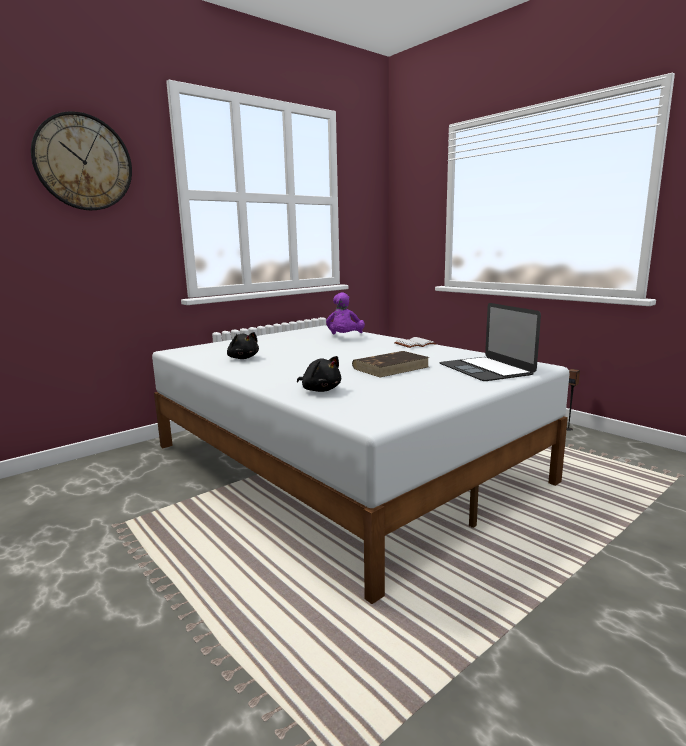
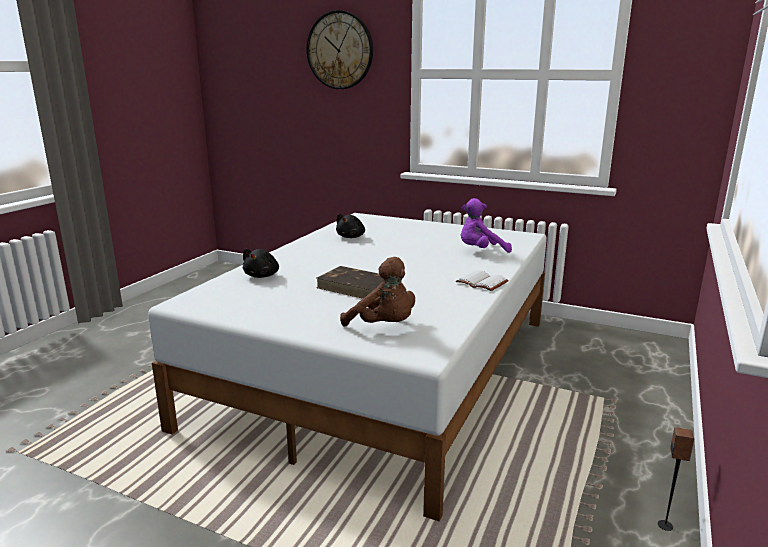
camera: 65 degrees right, 5 degrees up
(485, 369) = (384, 326): laptop -> brown plush toy

